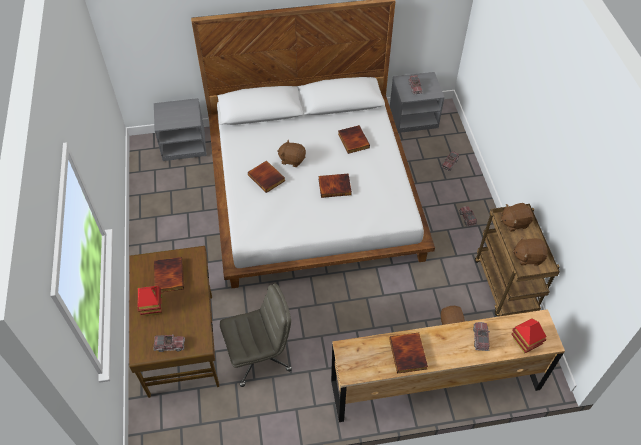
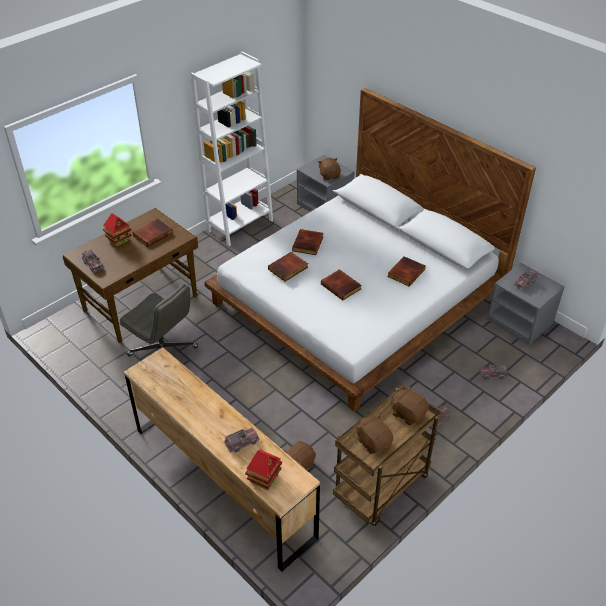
camera: 55 degrees right, 10 degrees down
(149, 215) = (240, 225): none -> white bookcase
(292, 159) = (343, 248): brown plush toy -> brown plush toy (329, 176)
(409, 354) = (186, 400): book -> book (288, 269)

